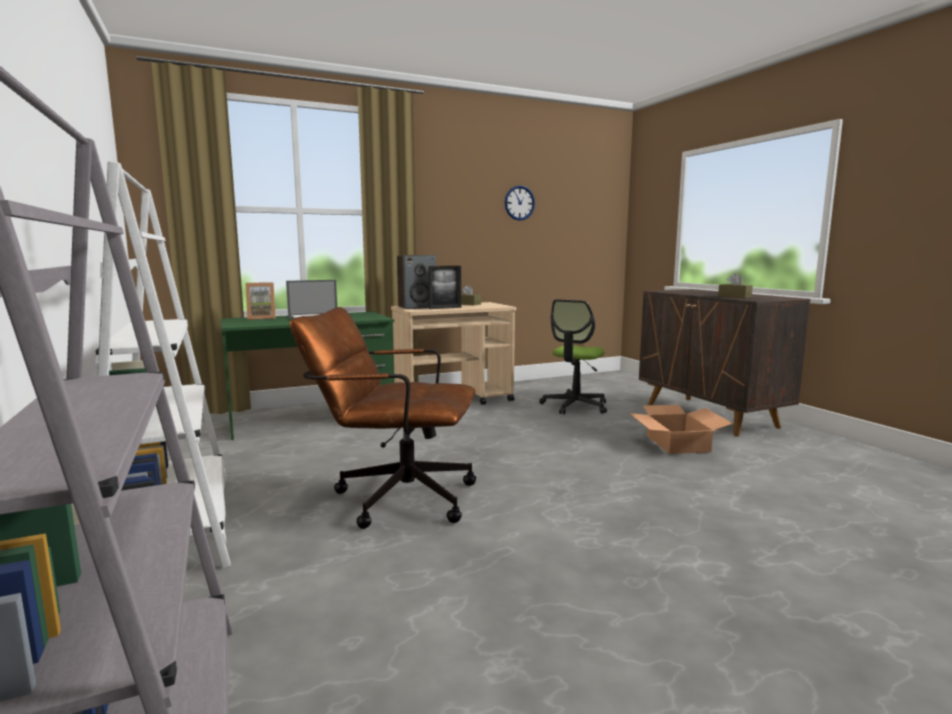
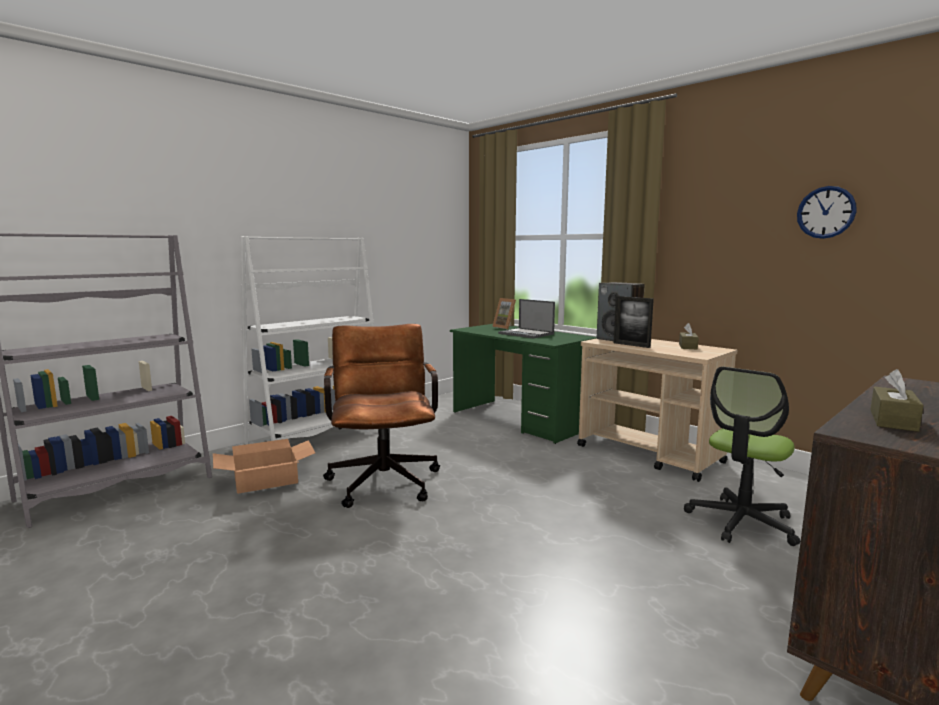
camera: 70 degrees right, 0 degrees up
(575, 406) = (741, 522): office chair -> office chair turned 60 degrees counterclockwise
(677, 443) = (671, 620): cardboard box -> cardboard box (266, 479)

